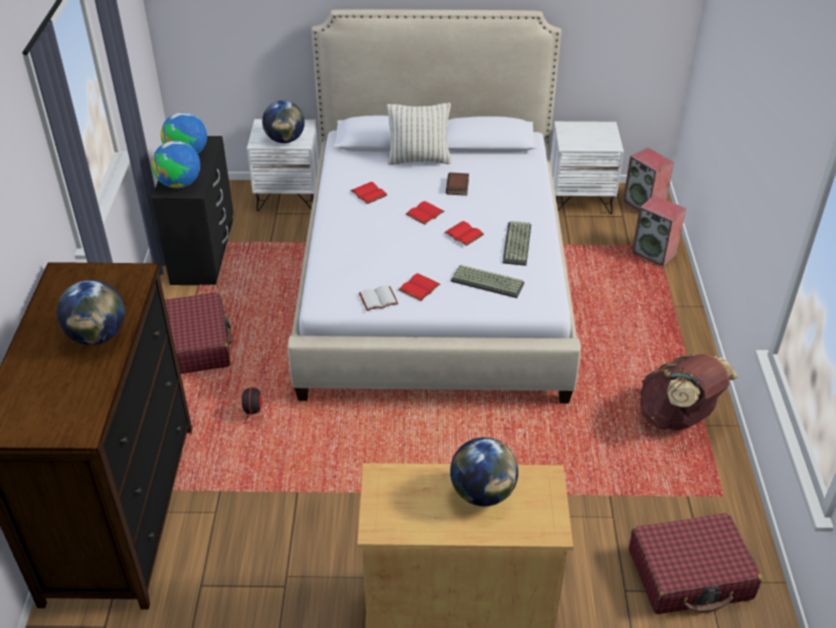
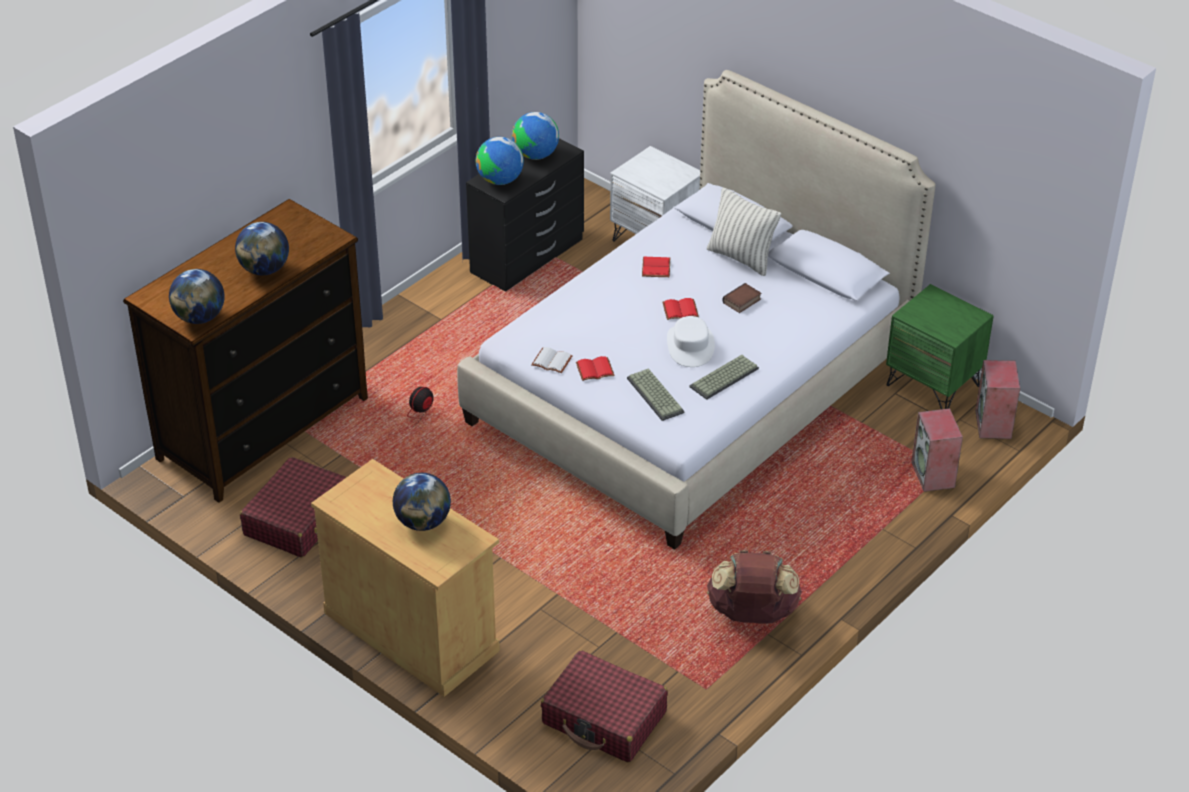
camera: 40 degrees right, 0 degrees up
(195, 344) = (438, 334): red suitcase -> red suitcase (298, 518)
(285, 140) = (652, 180): globe -> globe (199, 317)
(465, 234) = (690, 346): red book -> white hat
(580, 199) = (933, 385): white nightstand -> green nightstand

